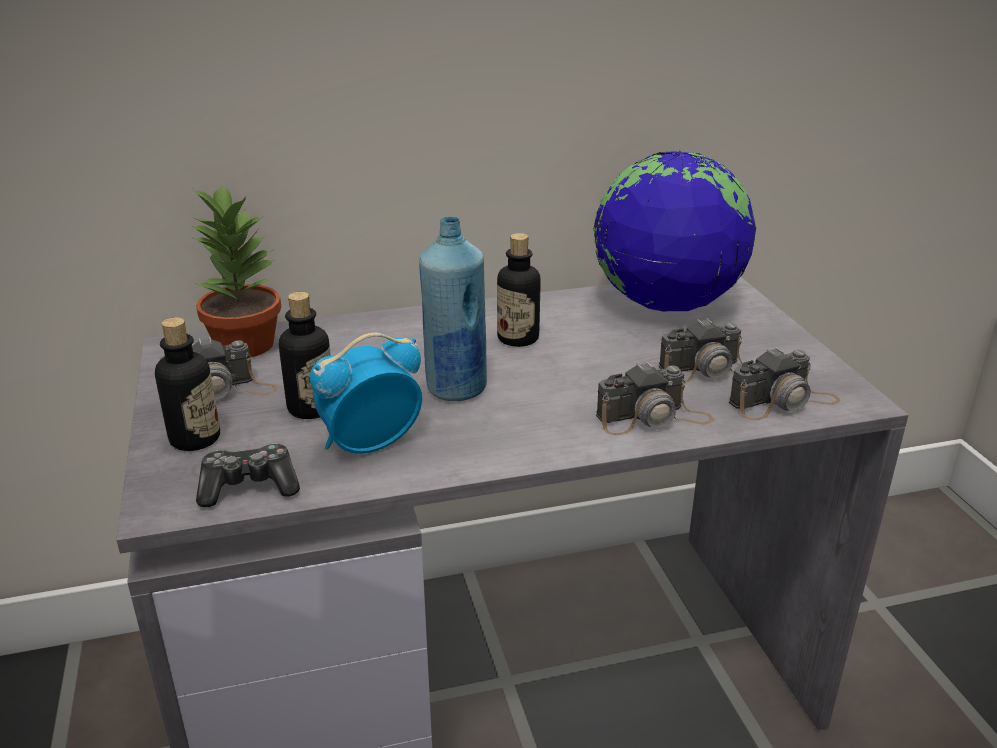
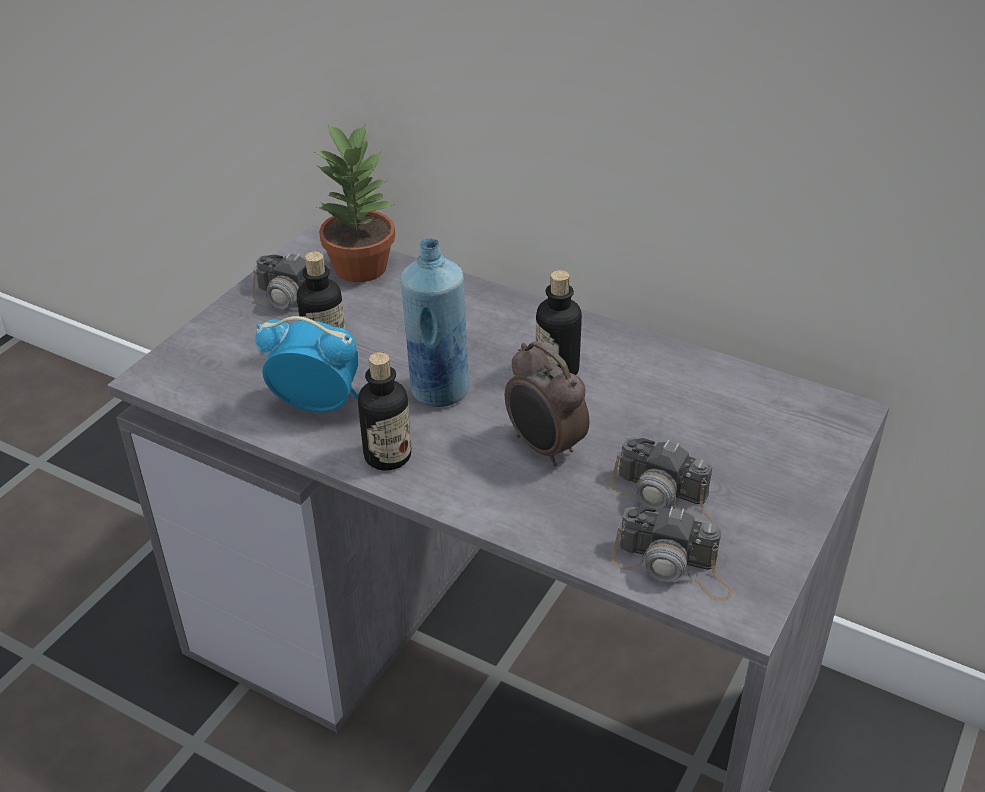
camera: 45 degrees right, 10 degrees up
(195, 439) = (231, 334): bottle -> bottle (387, 456)
(249, 487) = (211, 392): game controller -> none
(591, 383) = (544, 448): none -> alarm clock
(653, 418) = (539, 510): camera -> none
(665, 304) = (745, 407): globe -> none

